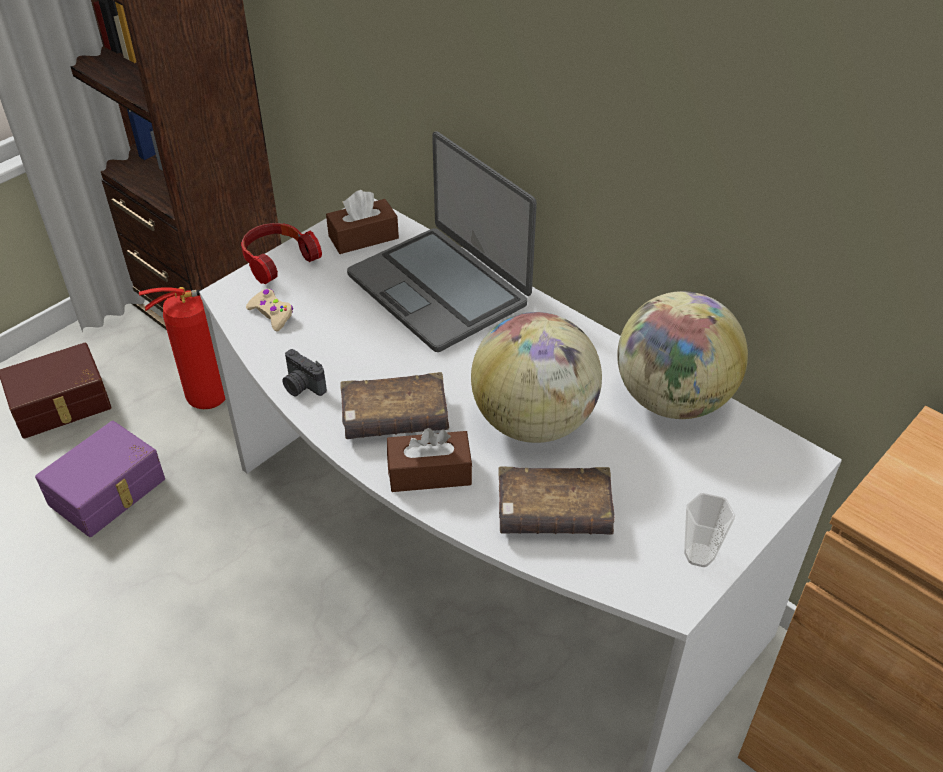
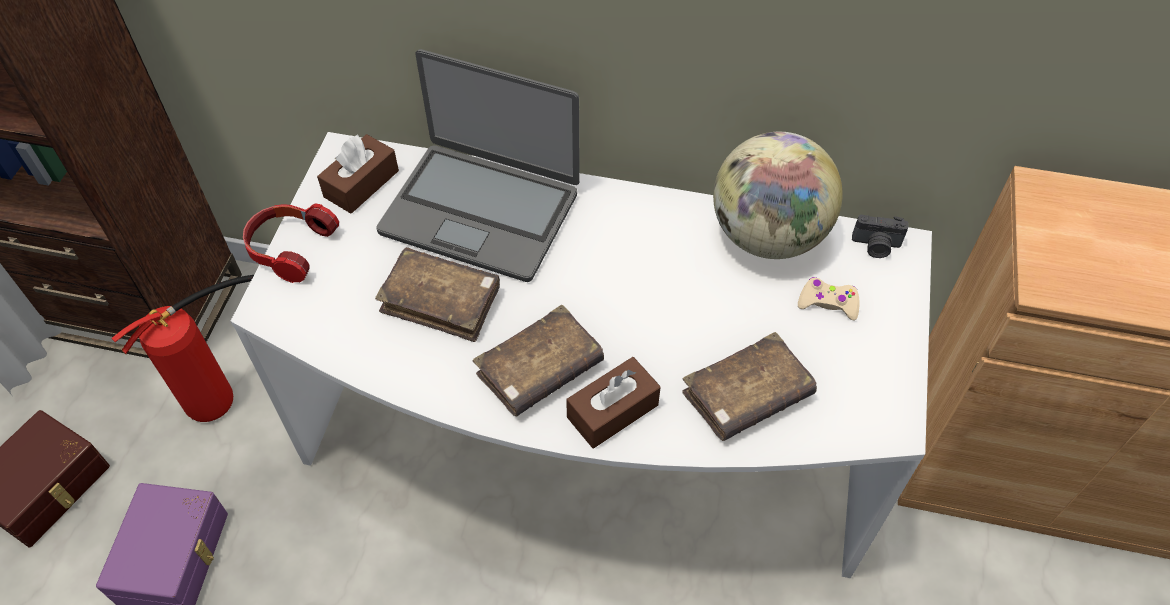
camera: 30 degrees left, 10 degrees up
(272, 314) = (331, 313): beige game controller -> beige game controller (828, 303)
(302, 386) = (424, 379): camera -> camera (876, 246)
(358, 339) = (441, 302): none -> brown book
(533, 422) = (667, 313): globe -> none
(699, 555) = (886, 375): cup -> none

